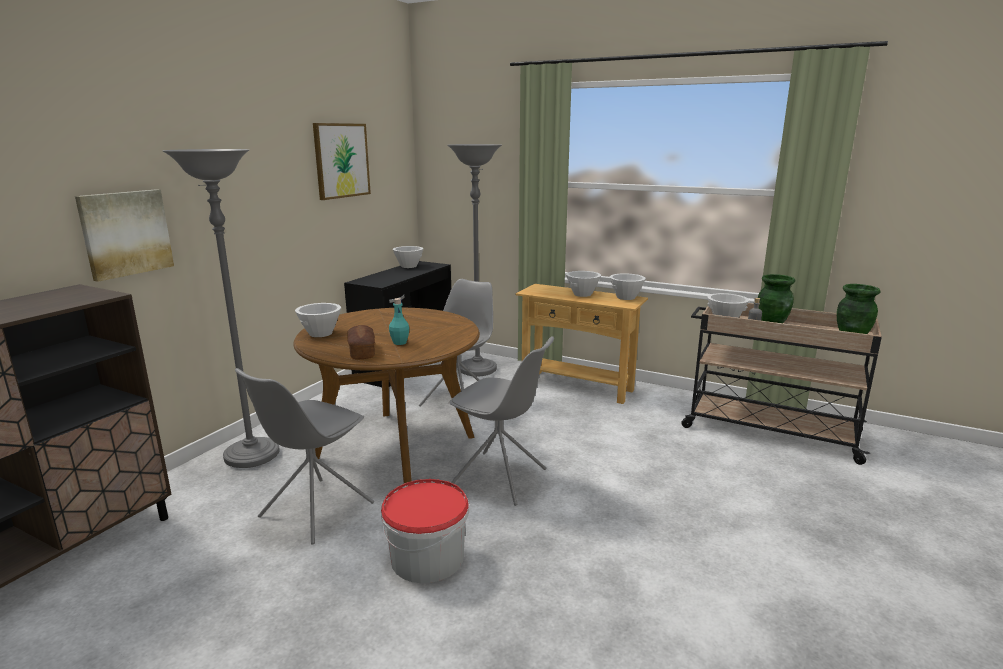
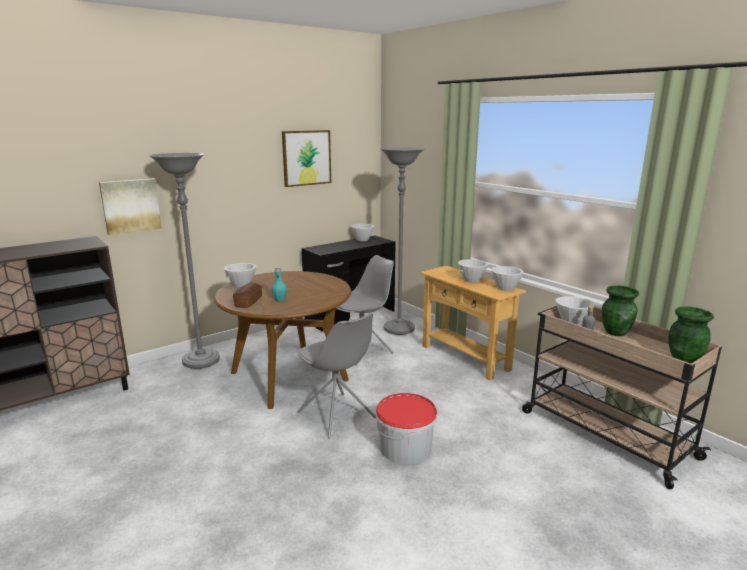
camera: 25 degrees right, 0 degrees up
(315, 511) = (204, 406): grey chair -> none
(427, 557) = (240, 456): bucket -> bucket (405, 447)

